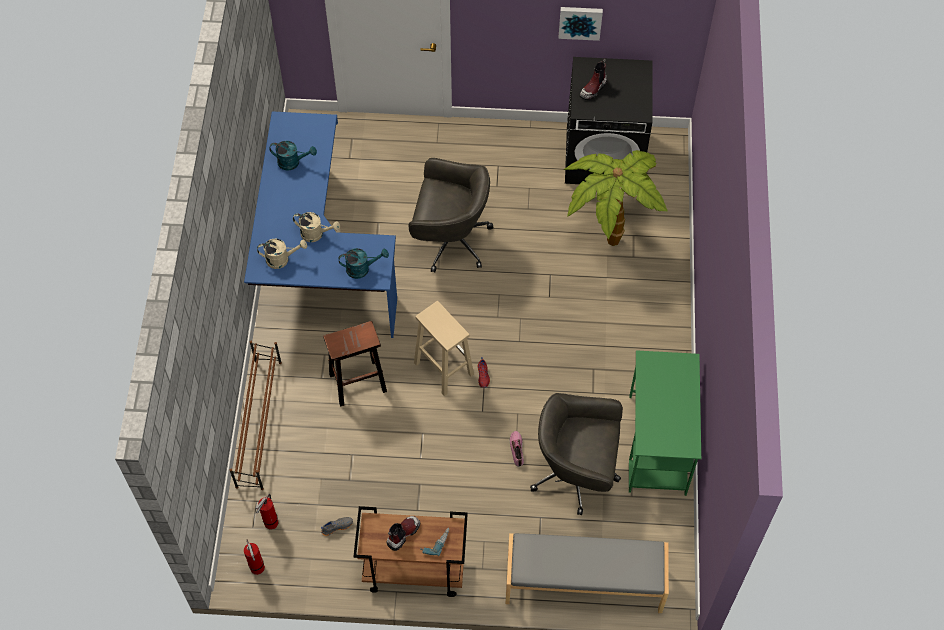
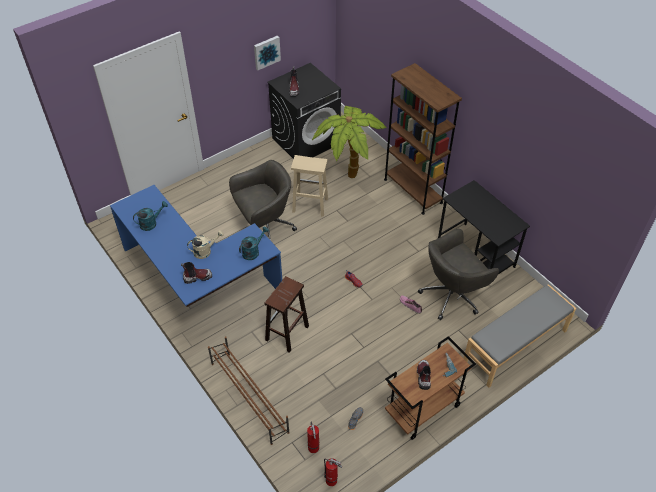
camera: 40 degrees left, 10 degrees down
(282, 259) = (197, 277): beige watering can -> boot
(443, 368) = (327, 292): beige stool -> beige stool (309, 205)
(657, 445) = (476, 254): green desk -> black desk
(666, 312) = (413, 191): none -> brown bookcase

